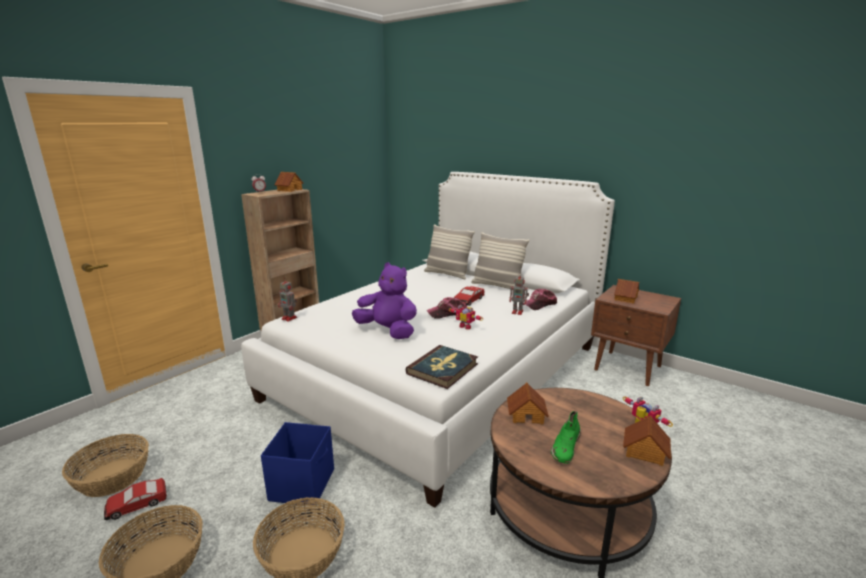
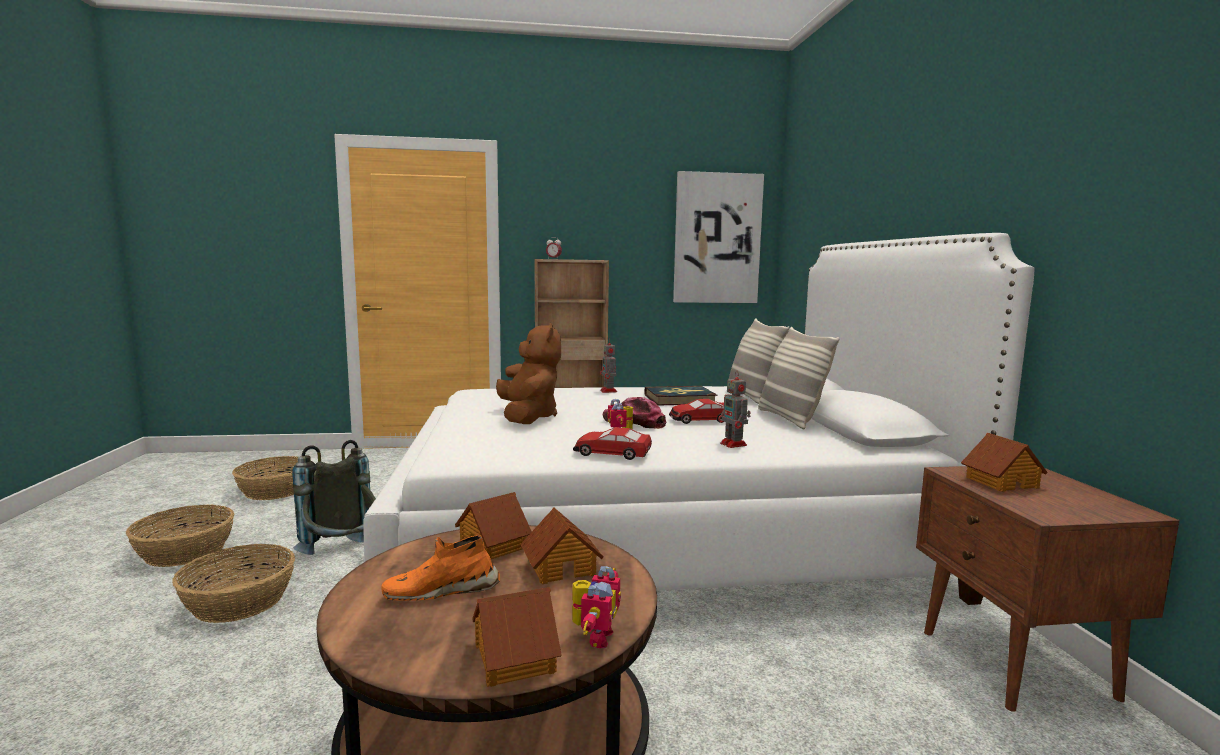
camera: 45 degrees right, 10 degrees down
(137, 504) = (250, 512): toy car -> toy car (612, 453)
(289, 190) = (589, 259): toy house -> toy house (561, 567)
(290, 318) = (480, 389): toy robot -> toy robot (609, 391)
(303, 484) = (343, 556): blue storage box -> grey backpack
(355, 161) = (717, 238): none -> picture
(388, 331) = (528, 417): purple plush toy -> brown plush toy
(443, 369) = (479, 454): book -> book (679, 399)
(540, 304) = (795, 447): cap -> none
(565, 447) = (441, 591): green shoe -> orange shoe

